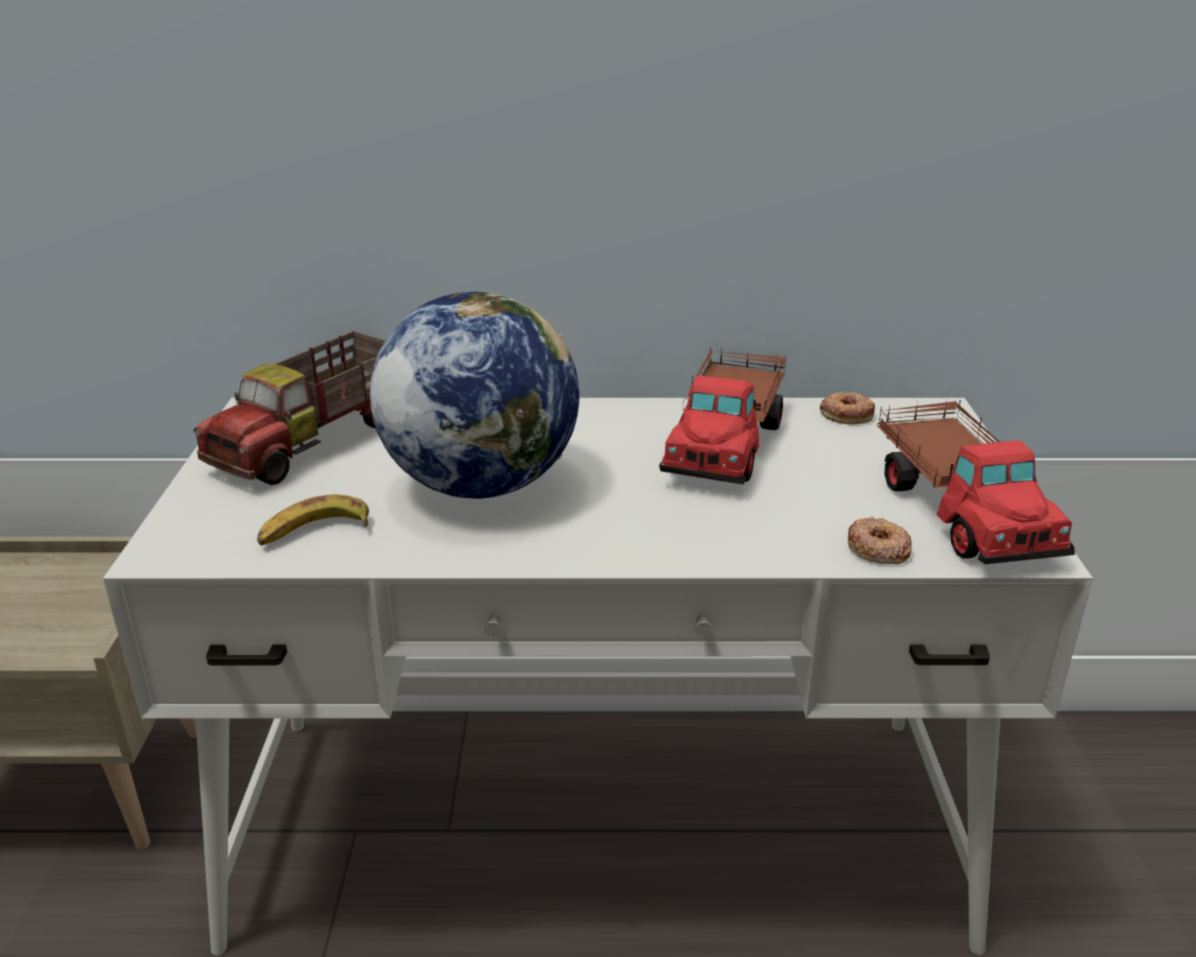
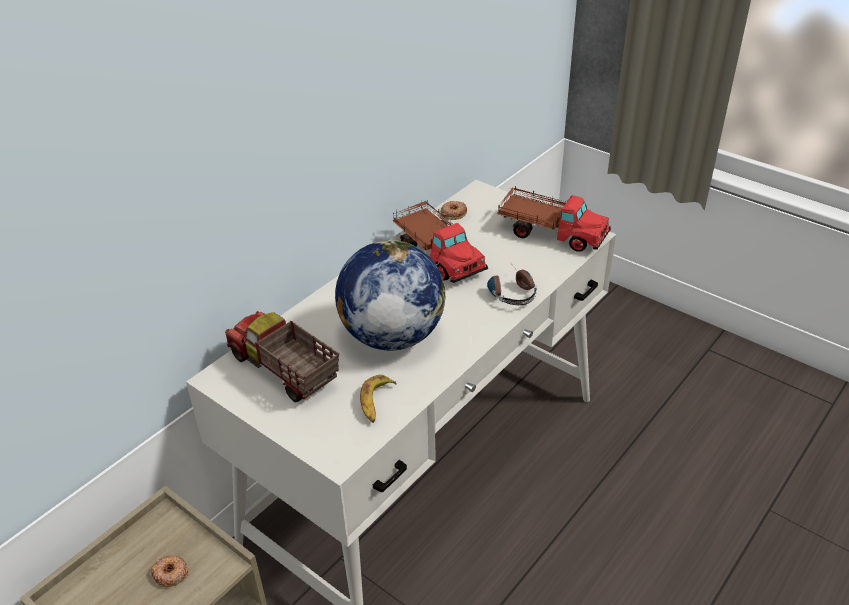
camera: 50 degrees left, 10 degrees up
(313, 443) = (284, 371): toy truck -> toy truck turned 150 degrees clockwise
(737, 535) = (510, 290): none -> headphones
(877, 548) = (553, 265): donut -> donut (170, 573)

